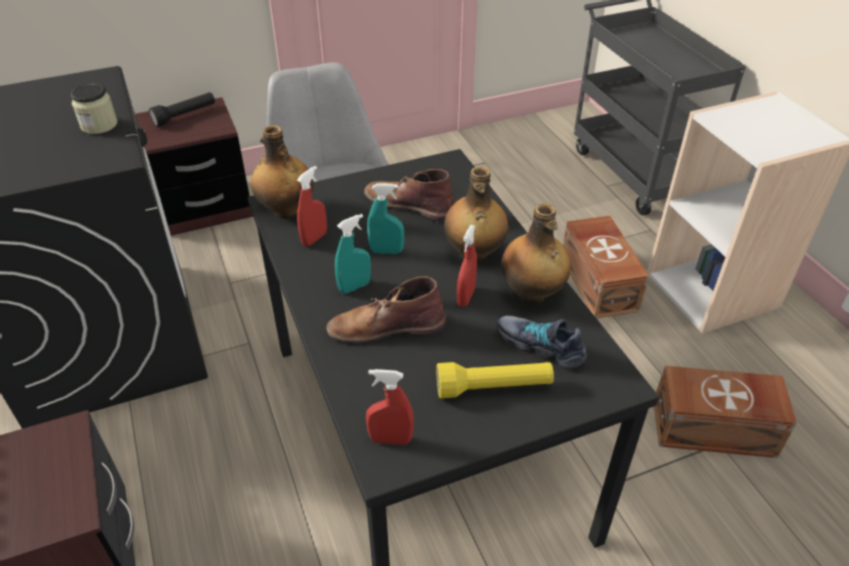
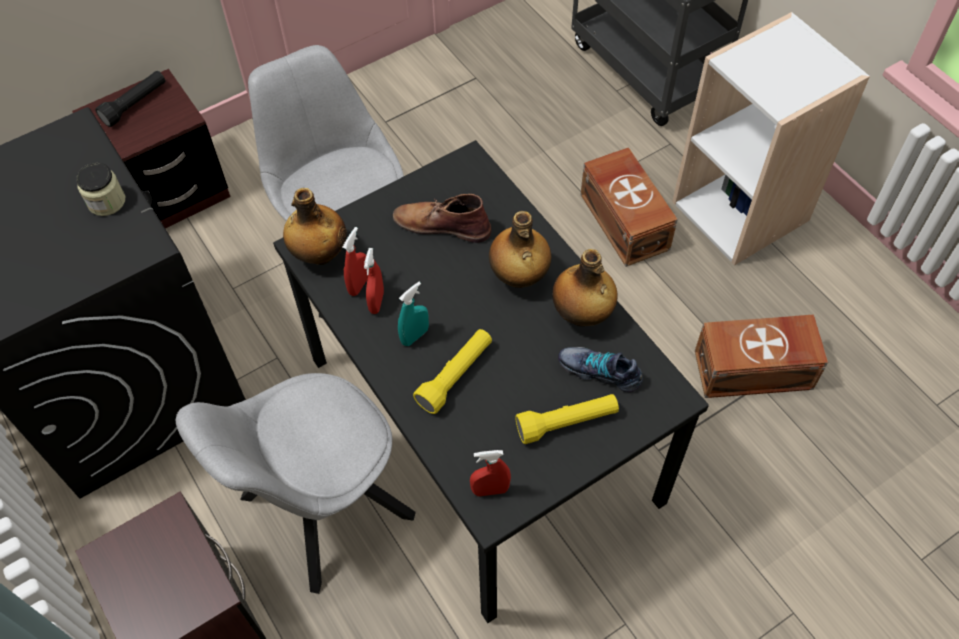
camera: 10 degrees left, 15 degrees up
(246, 483) = (323, 509): none -> grey chair
(385, 326) = (456, 376): brown boot -> yellow flashlight
(386, 251) = (434, 288): turquoise spray bottle -> none
(466, 297) = (522, 329): red spray bottle -> red spray bottle (376, 302)

